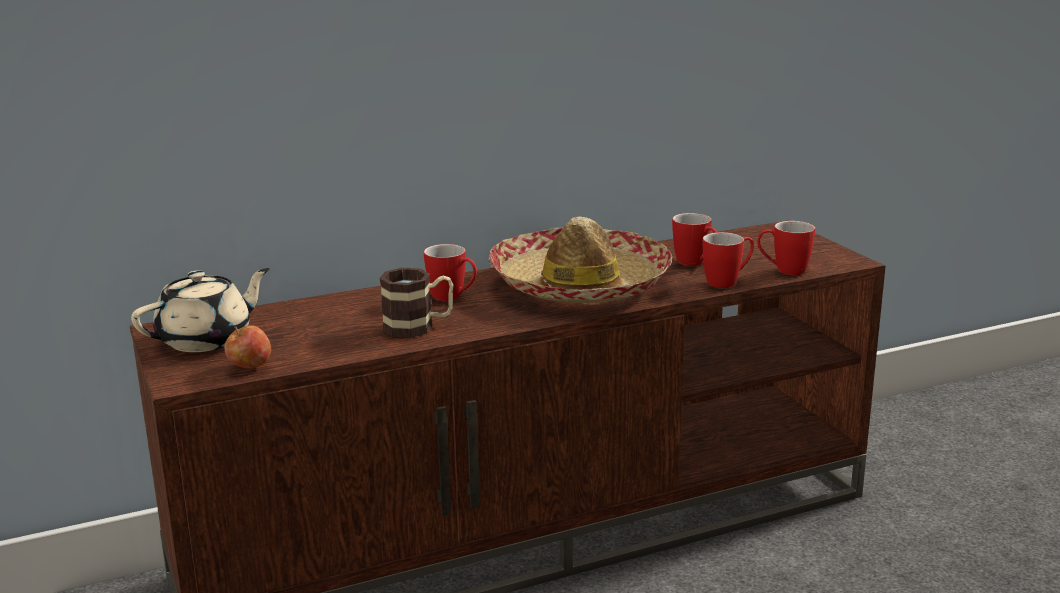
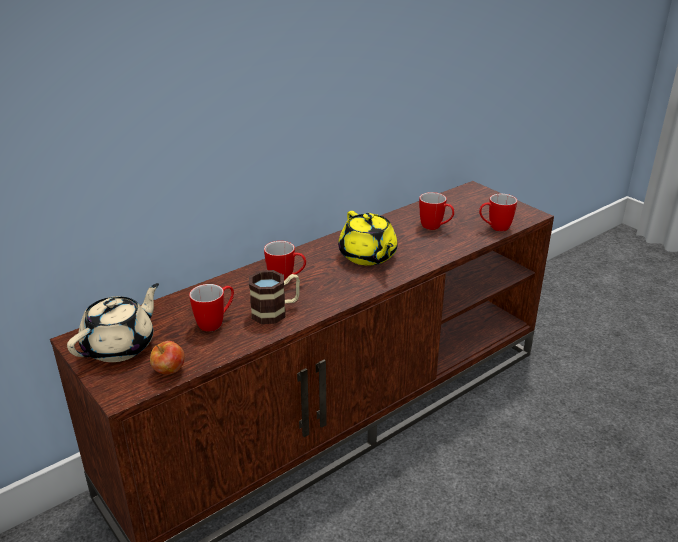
camera: 15 degrees left, 10 degrees up
(579, 285) = (368, 256): hat -> yellow teapot
(728, 282) = (465, 242): mug -> mug (216, 322)

